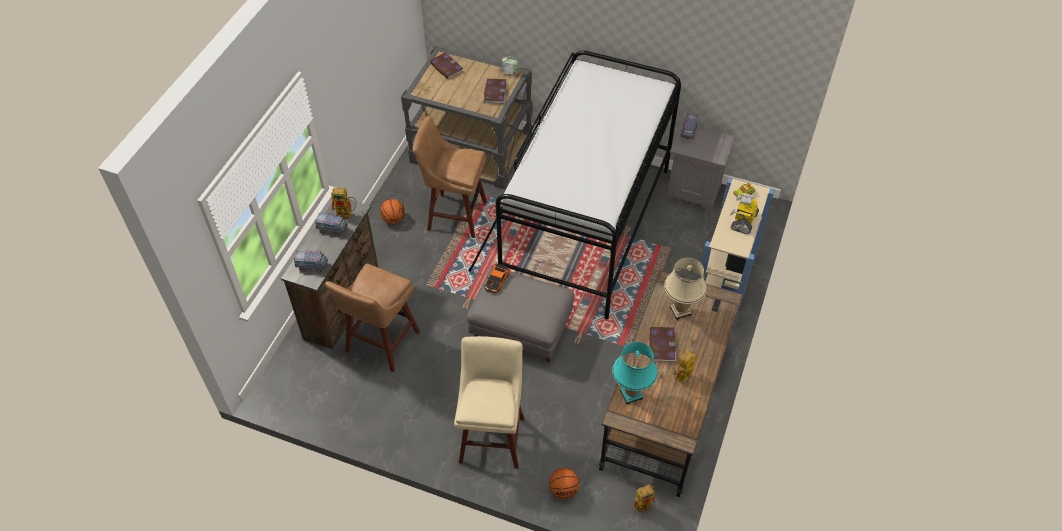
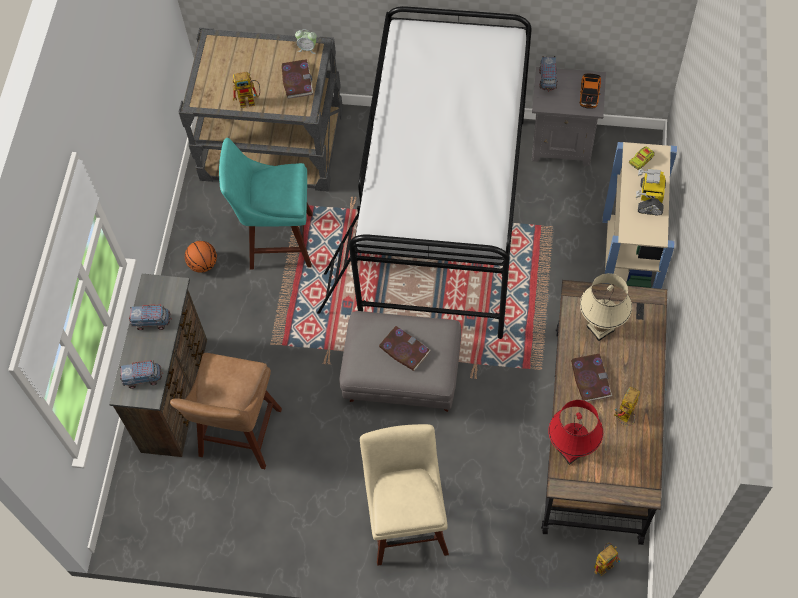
camera: 10 degrees left, 10 degrees up
(347, 213) = (163, 295): toy robot -> toy robot (250, 100)
(446, 67) = (224, 56): book -> book (404, 349)
(454, 215) = (277, 241): brown stool -> turquoise stool
(496, 281) = (364, 331): toy car -> toy car (590, 93)
(563, 490) = (508, 568): basketball -> none
(631, 394) = (570, 450): turquoise table lamp -> red table lamp

